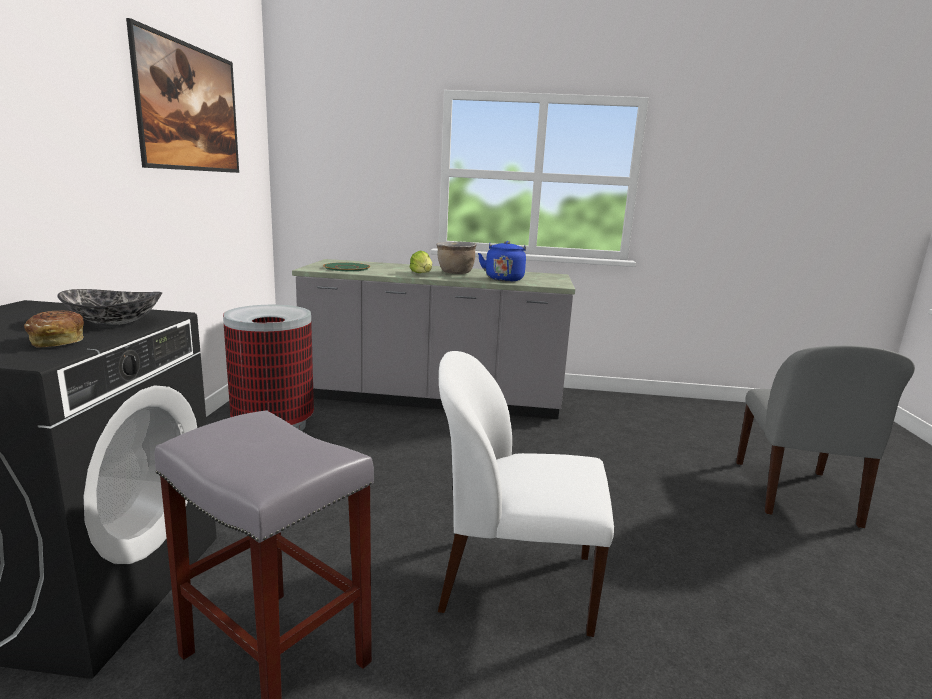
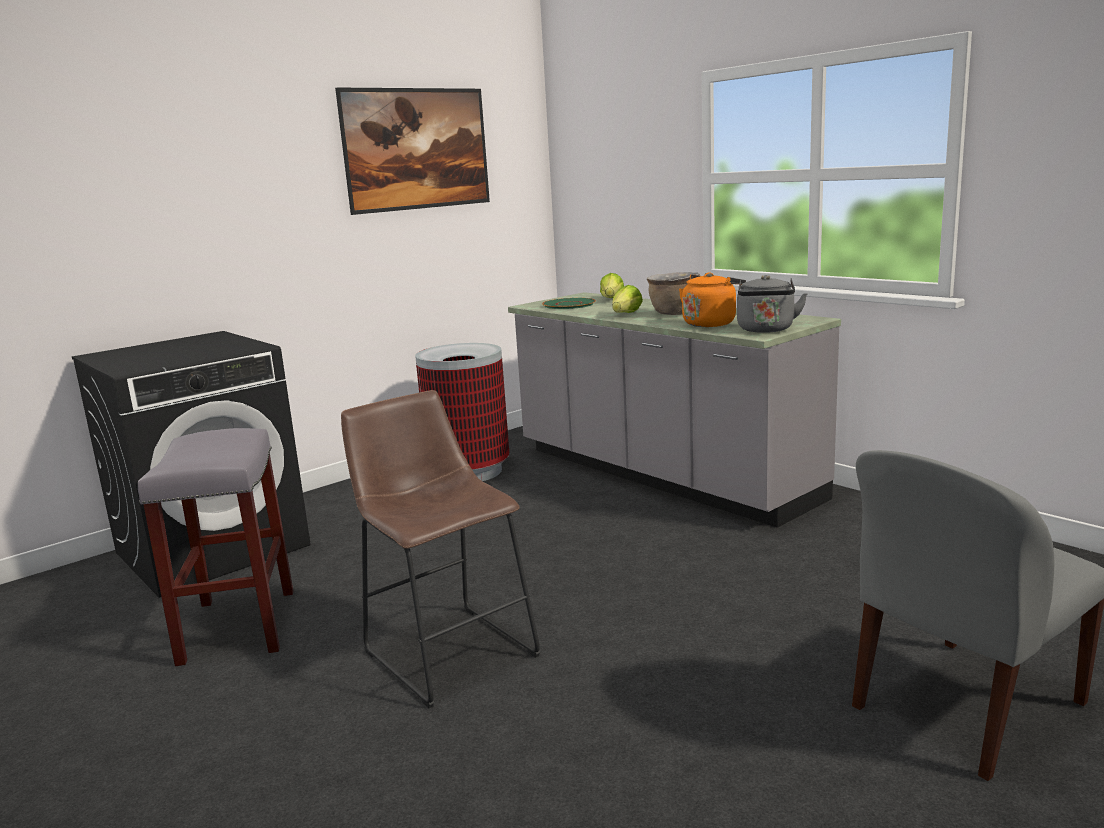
camera: 45 degrees right, 0 degrees up
(58, 341) = (162, 361): bread -> none
(115, 321) = (220, 350): bowl -> none
(370, 264) = (611, 299): none -> lettuce
(504, 279) = (711, 323): blue kettle -> orange kettle
(514, 582) = (446, 649): white chair -> brown stool
(553, 282) = (766, 330): none -> grey kettle

